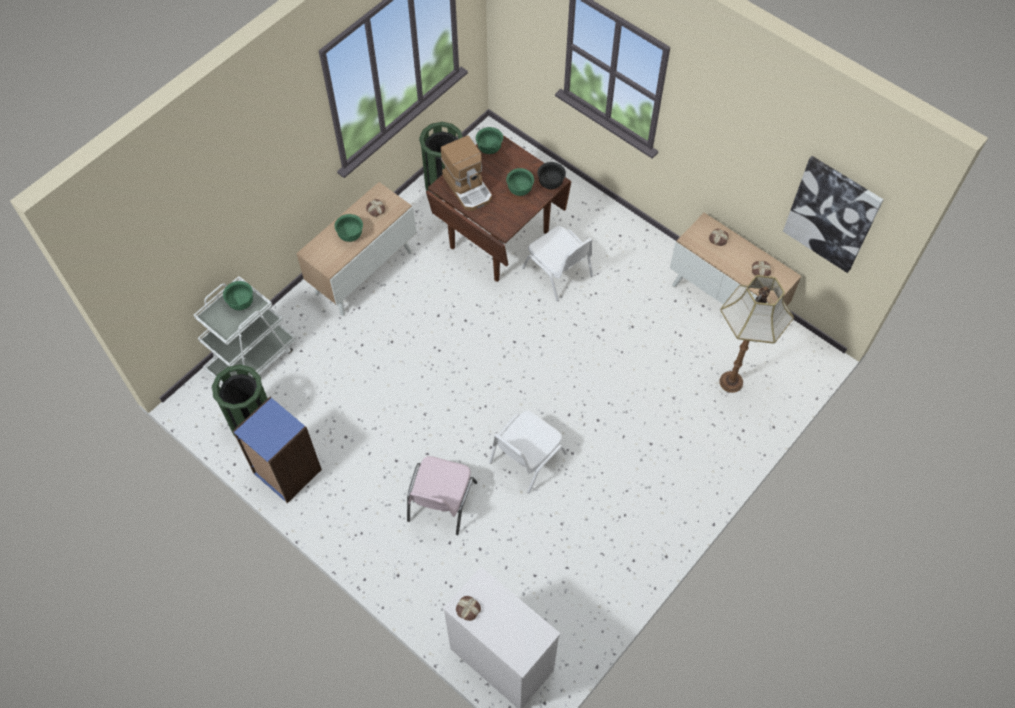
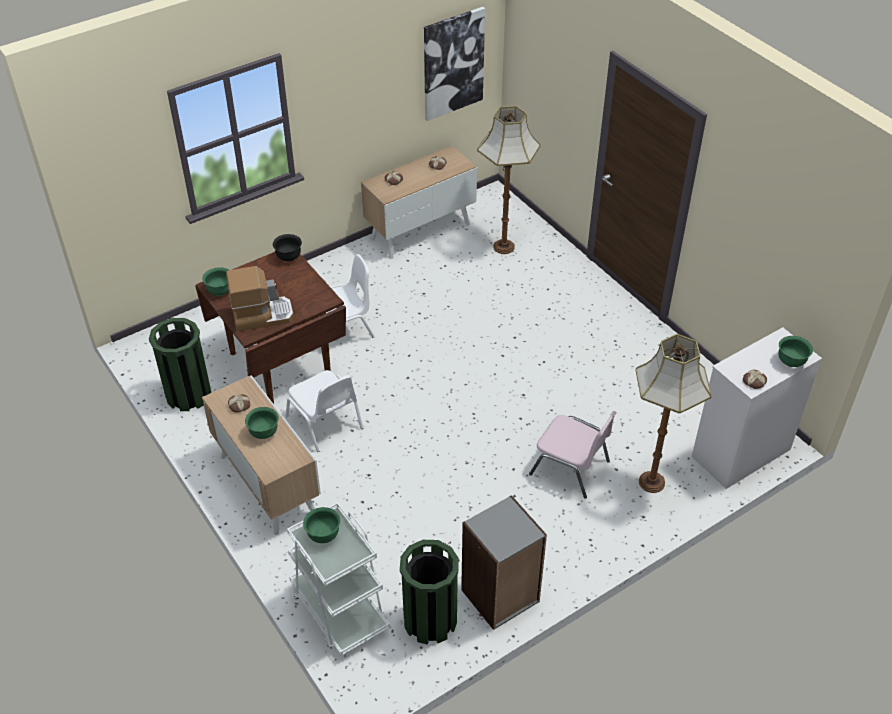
camera: 75 degrees left, 15 degrees down
(286, 472) = (500, 596): blue bookcase -> grey bookcase
(440, 578) = (652, 483): none -> floor lamp
(519, 190) = (285, 279): green bowl -> green bowl (791, 361)
(526, 458) = (540, 395): white chair -> white chair (325, 423)

